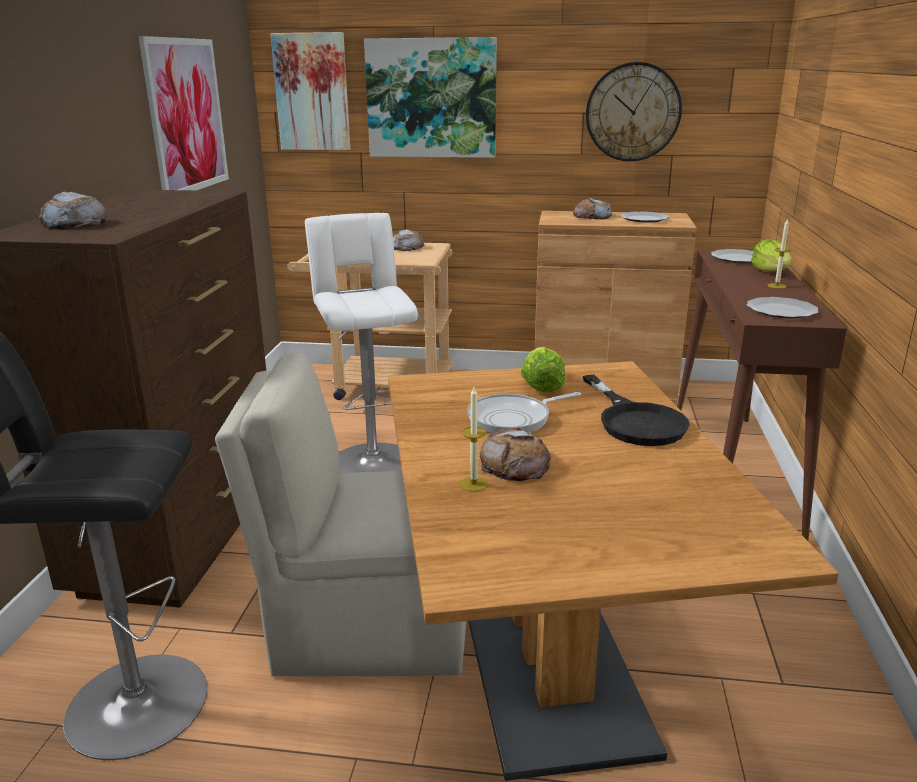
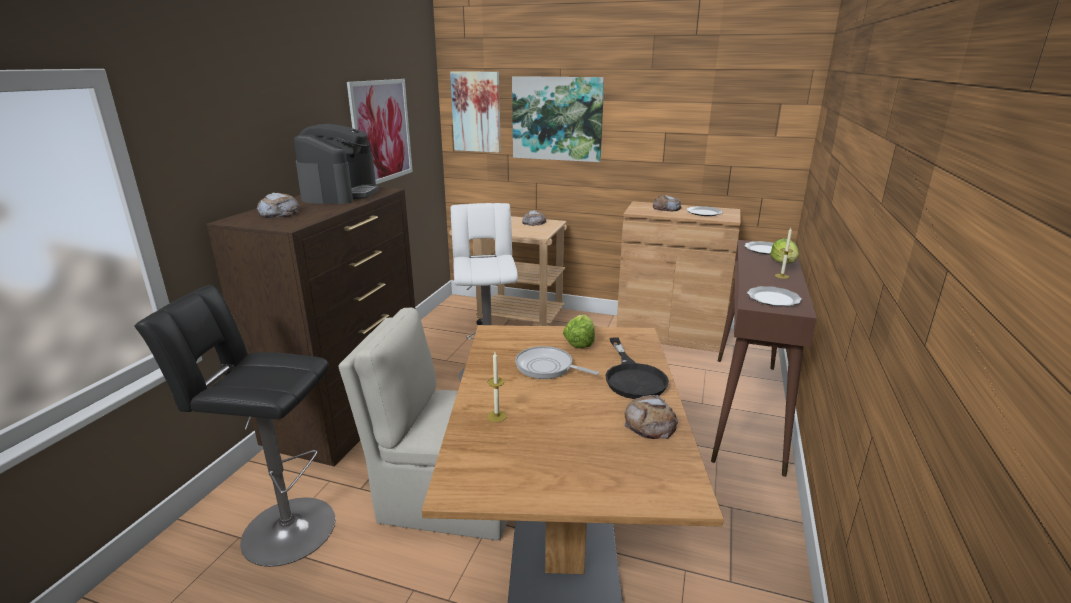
camera: 10 degrees right, 0 degrees up
(153, 199) = (341, 194): none -> coffee machine
(513, 419) = (547, 367): frying pan -> frying pan turned 45 degrees clockwise
(515, 464) = (532, 403): bread -> bread (650, 423)
(633, 112) = (702, 133): wall clock -> none

